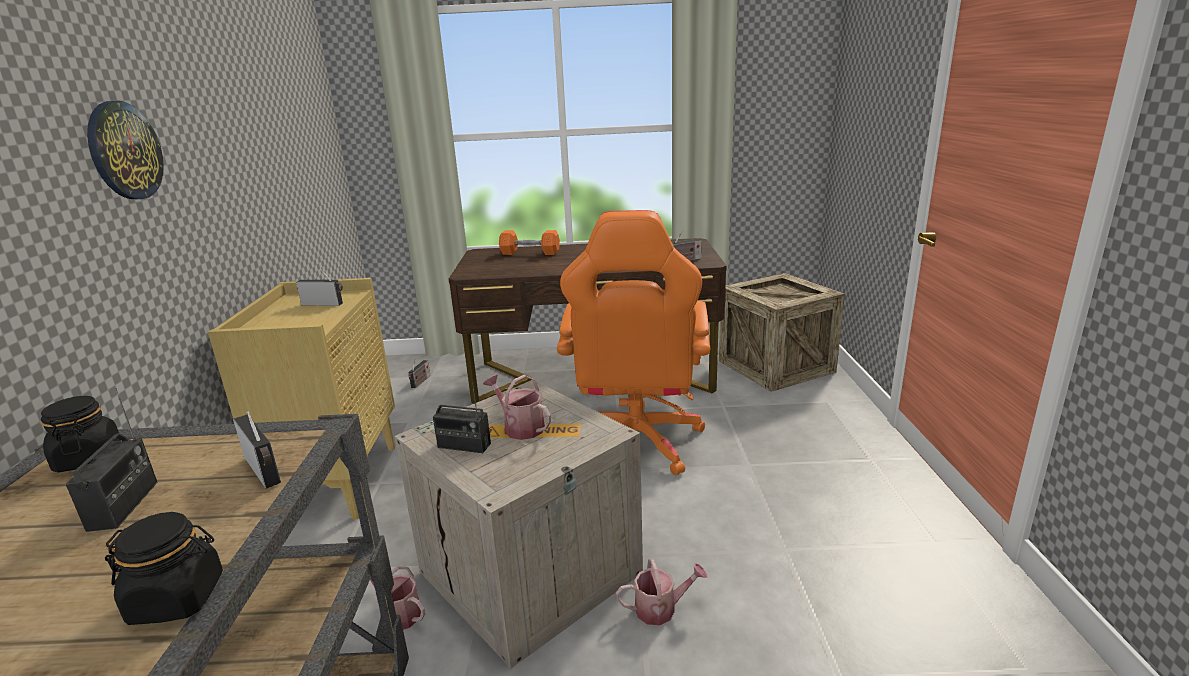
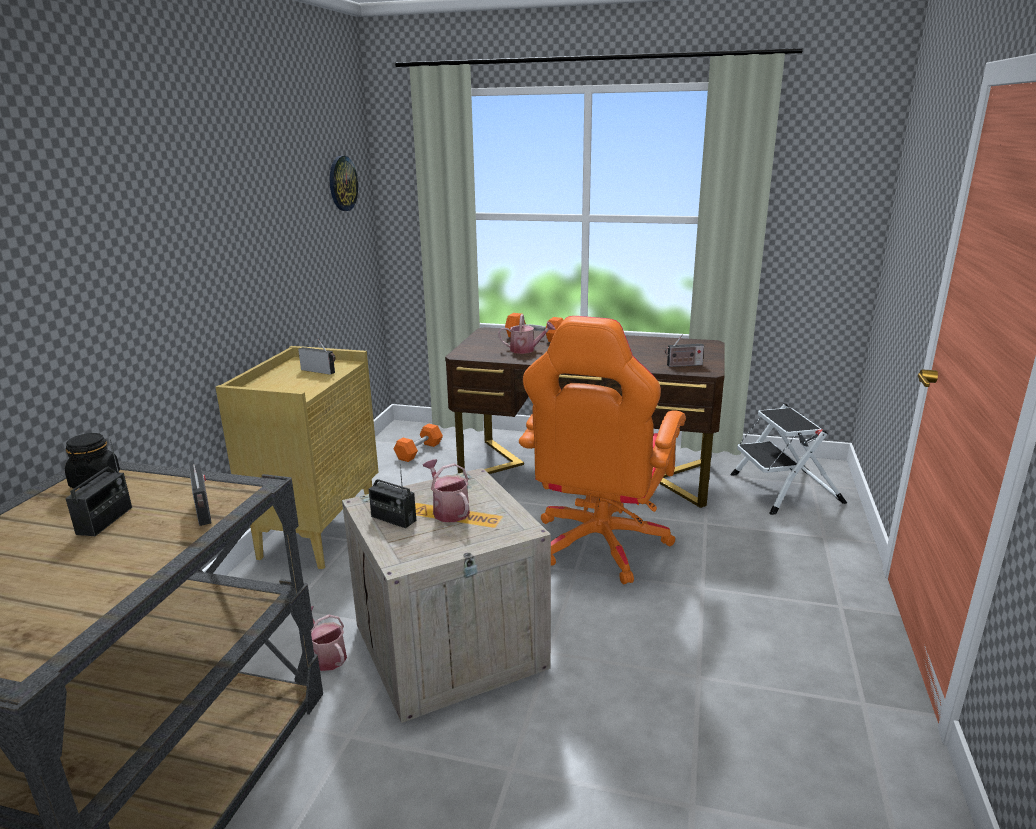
camera: 15 degrees right, 0 degrees up
(124, 151) = (163, 235): wall clock -> wall clock (342, 183)
(178, 599) = (112, 592): black jar -> none
(420, 382) = (419, 451): radio -> orange dumbbell
(661, 608) = (552, 704): watering can -> watering can (526, 350)
(775, 366) = (785, 489): crate -> step ladder

